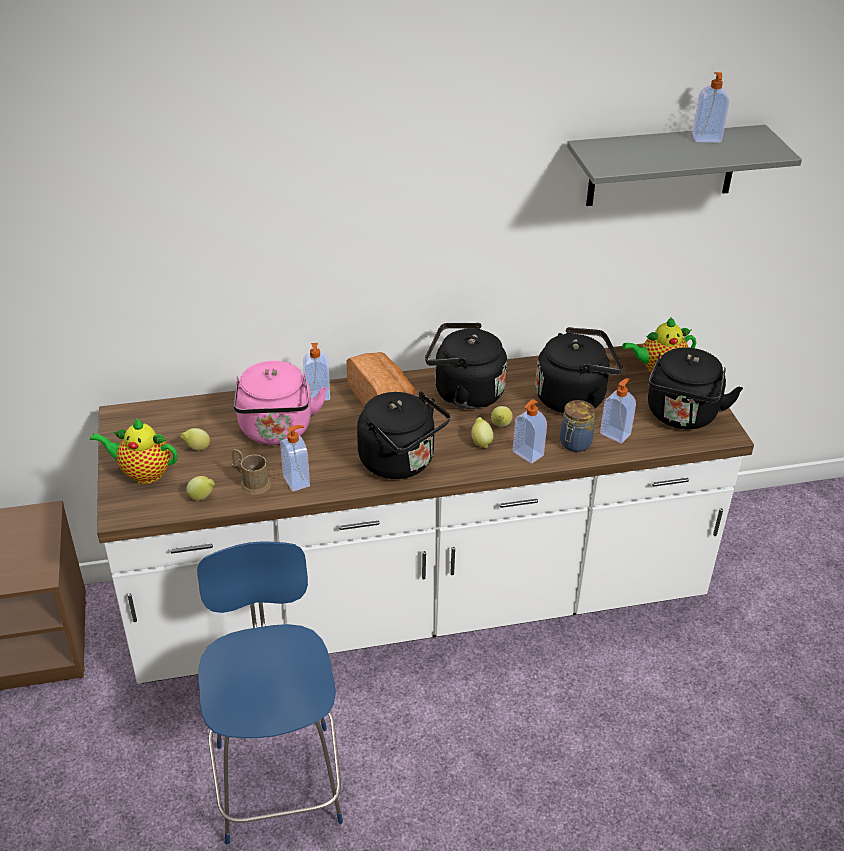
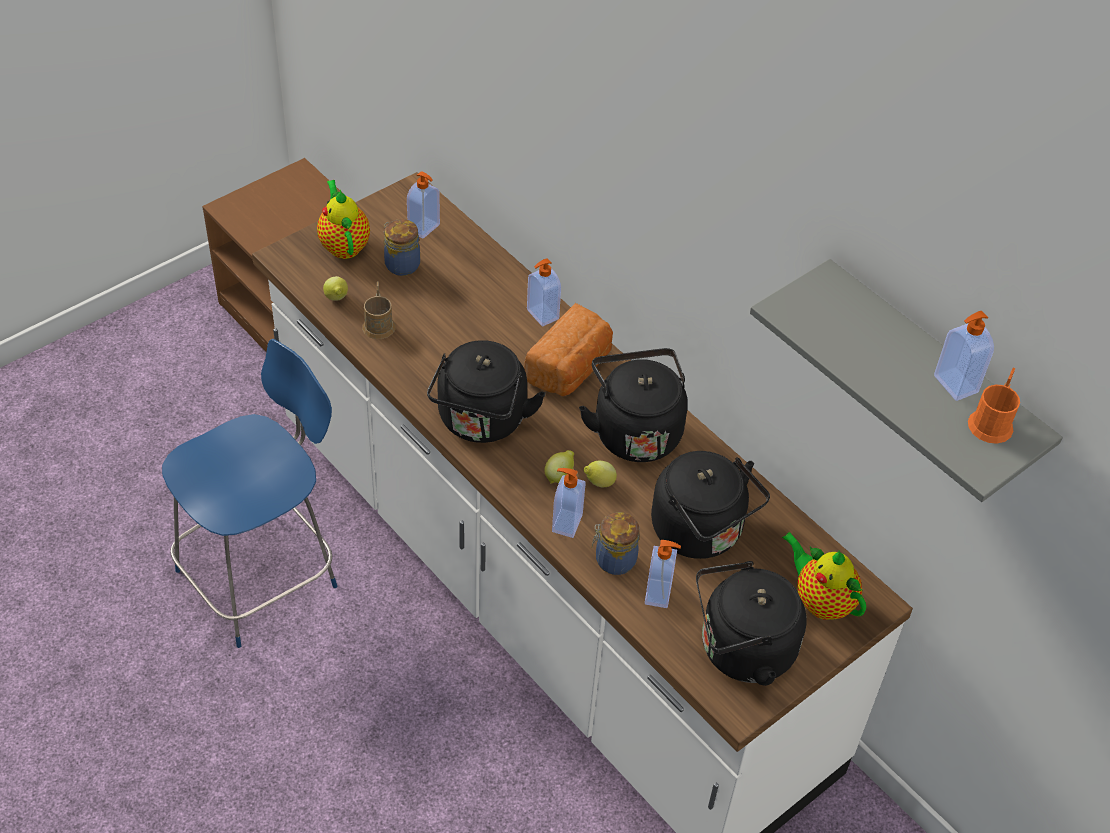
camera: 60 degrees right, 10 degrees up
(196, 449) = (401, 264): lemon -> jar
(277, 431) = (465, 308): pink kettle -> none
(297, 481) = (402, 355): soap dispenser -> soap dispenser (424, 228)
(743, 138) = (992, 421): none -> orange mug

